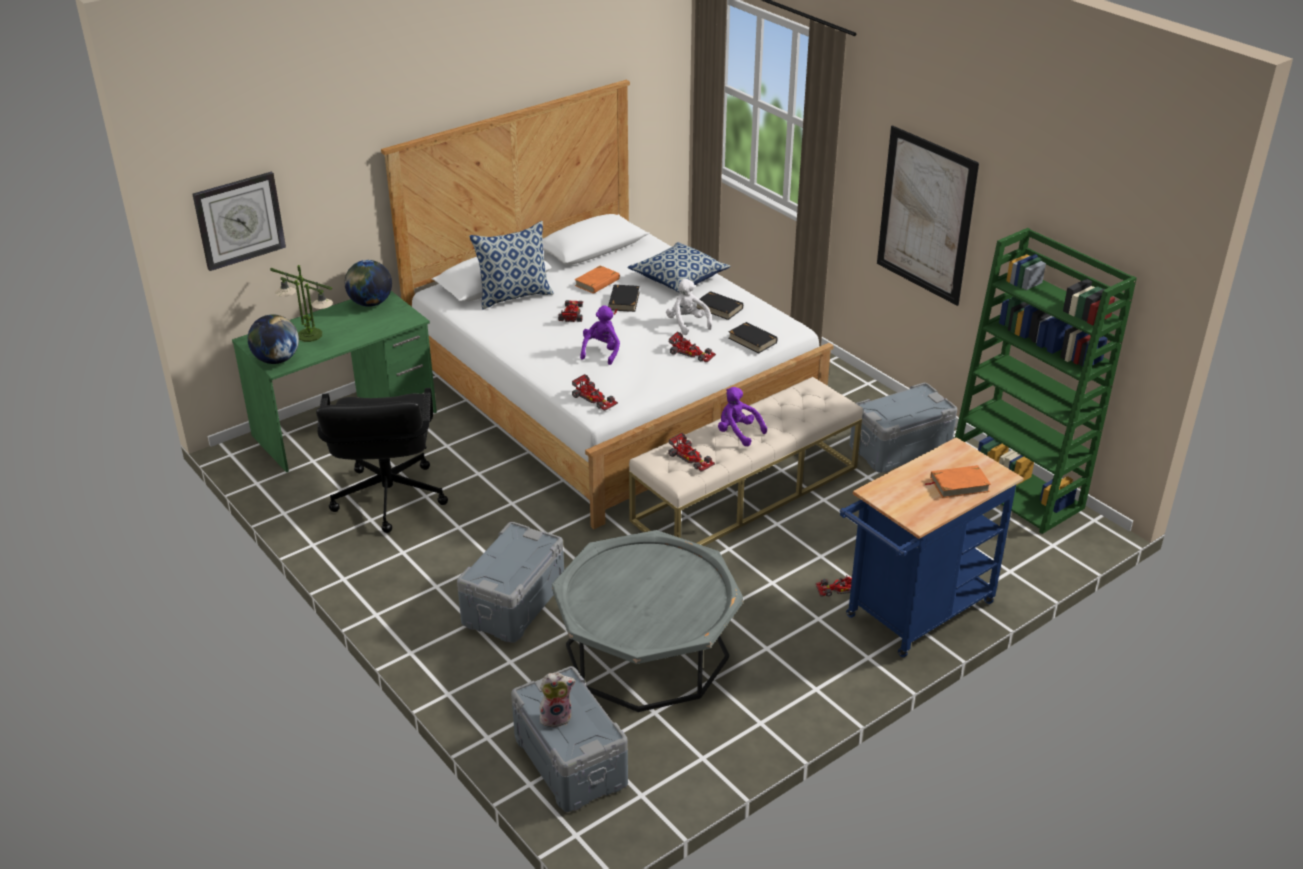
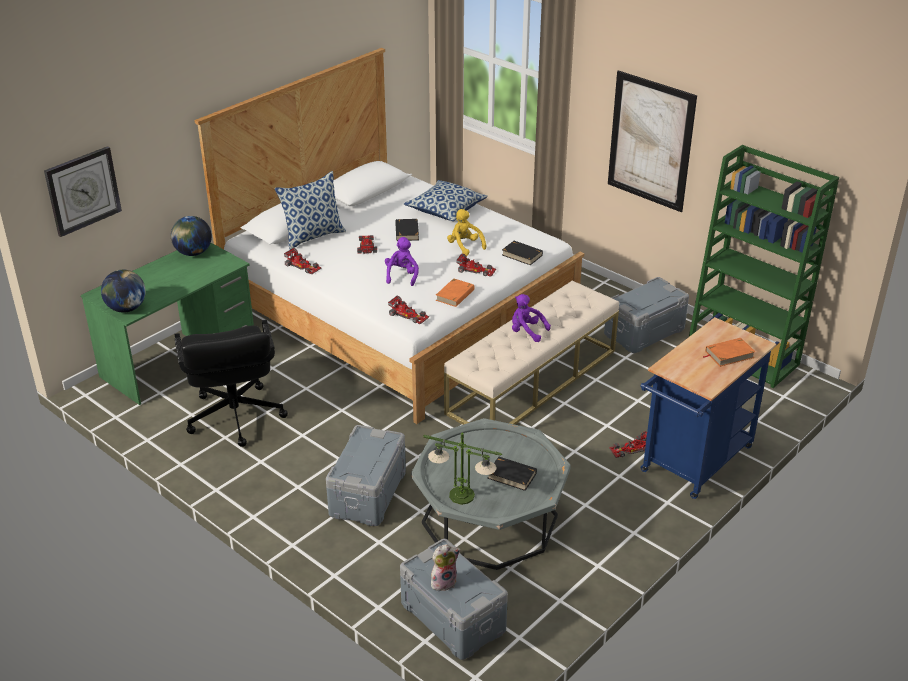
camera: 10 degrees left, 0 degrees up
(309, 335) = (148, 285): table lamp -> table lamp (461, 495)
(597, 282) = (379, 219): orange book -> orange book (455, 295)
(687, 324) = (464, 246): white plush toy -> yellow plush toy
(691, 457) = (495, 356): toy car -> toy car (303, 265)
(719, 308) = (486, 231): black book -> black book (511, 475)

